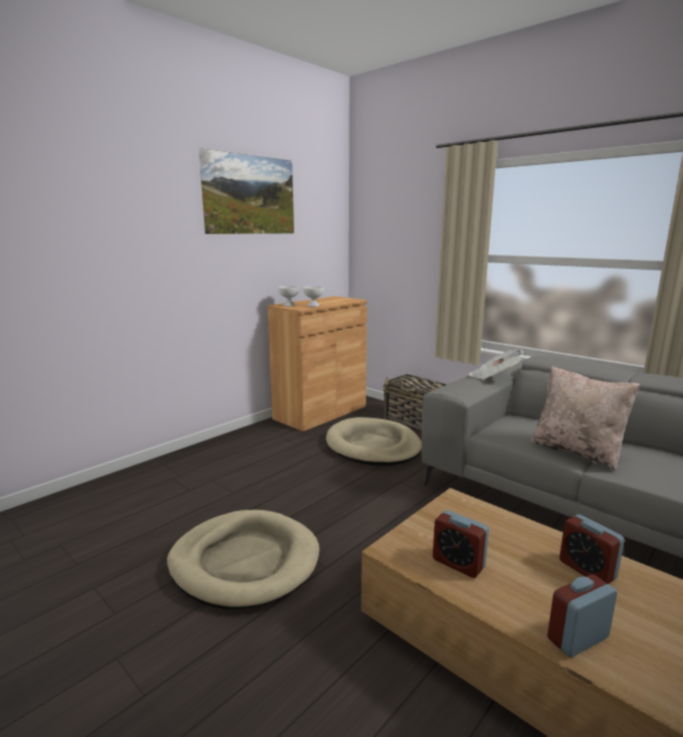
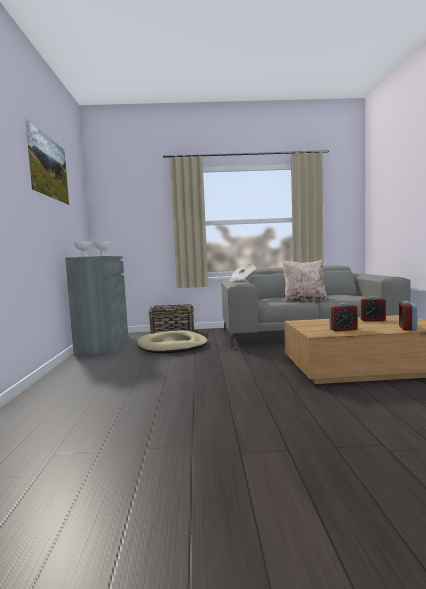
camera: 45 degrees left, 10 degrees down
(245, 562) = (214, 398): beige dog bed -> none
(320, 412) = (103, 345): brown cabinet -> grey cabinet

